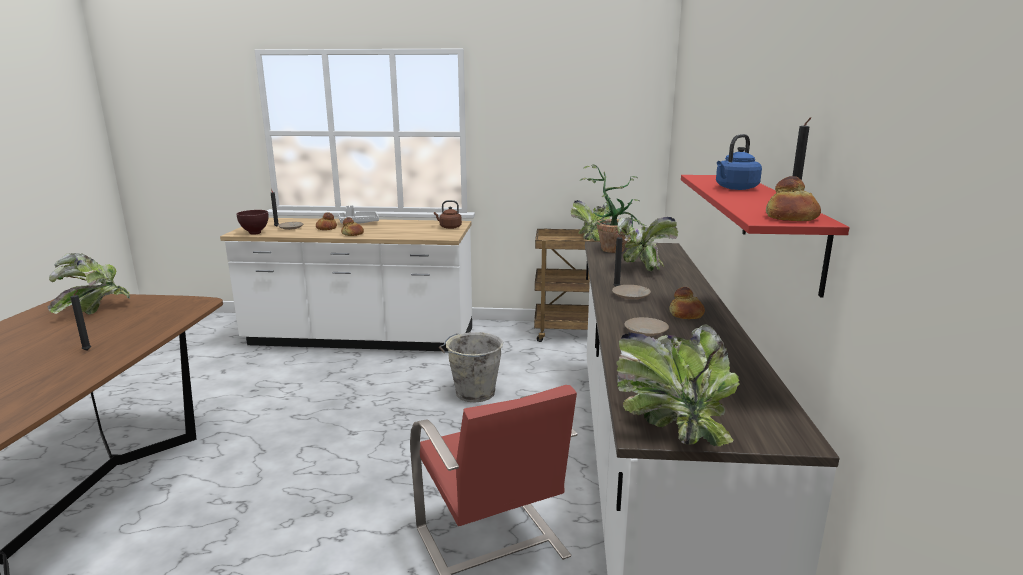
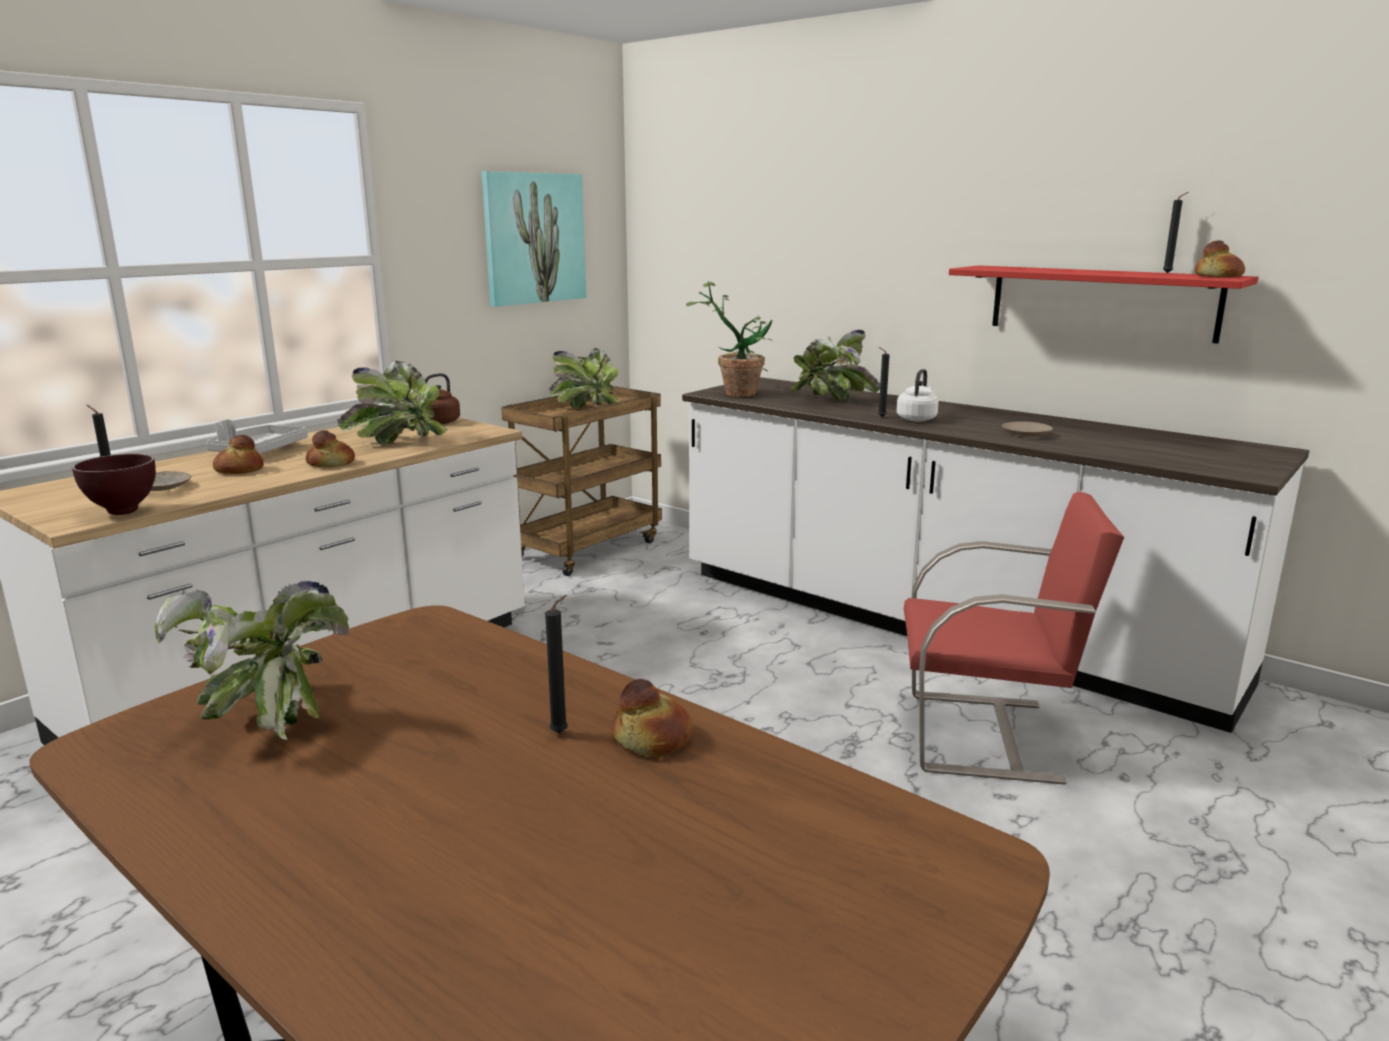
camera: 55 degrees left, 0 degrees up
(473, 393) = (645, 652): grey bucket -> none
(581, 126) = (534, 238): none -> picture
(631, 296) = (917, 419): beige plate -> white kettle
(671, 426) = (1244, 467): potted plant -> potted plant (396, 441)
(686, 314) = (993, 417): bread -> bread (653, 737)
(735, 188) = (1060, 270): blue kettle -> none

